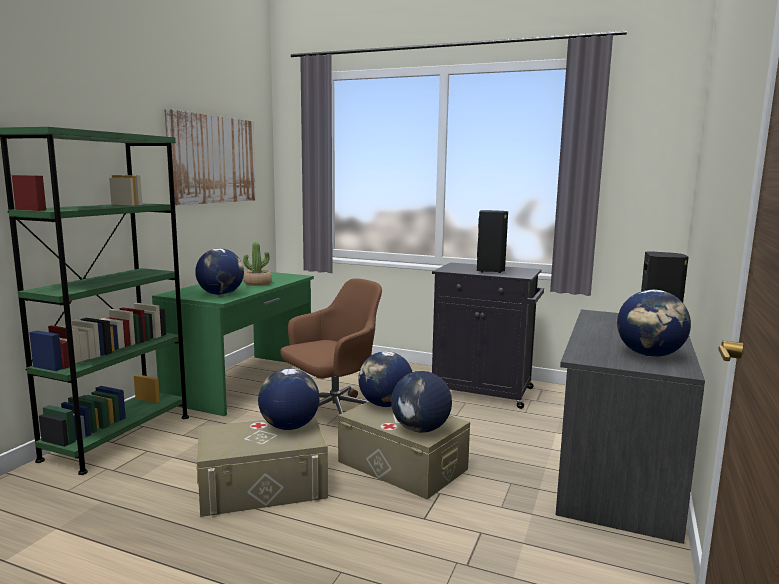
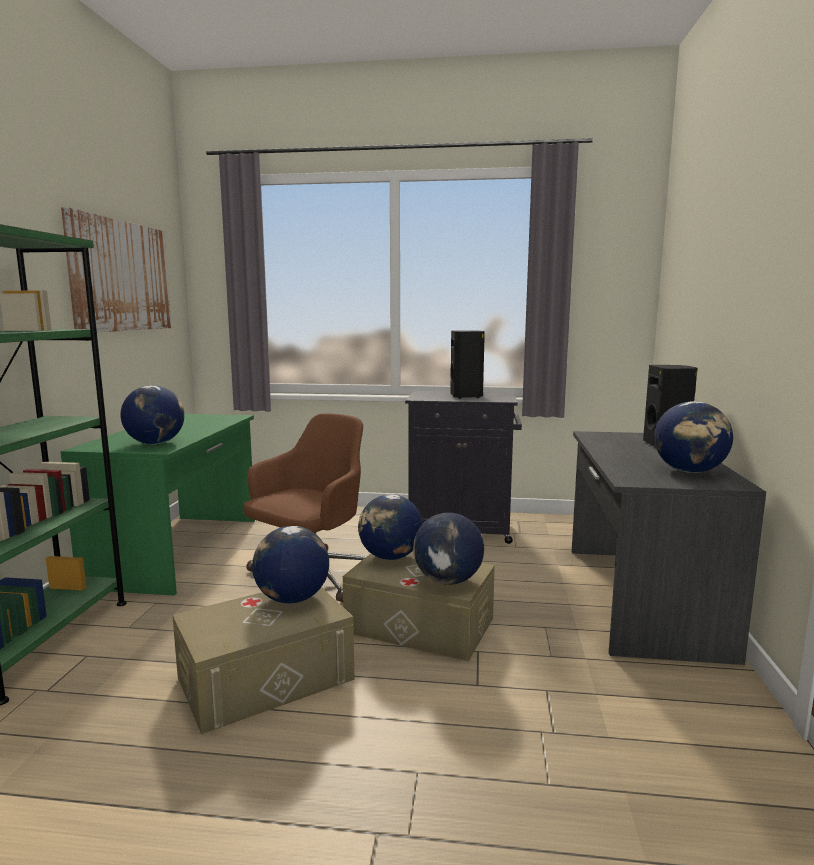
camera: 15 degrees left, 0 degrees up
(257, 283) = (192, 427): potted plant -> none

